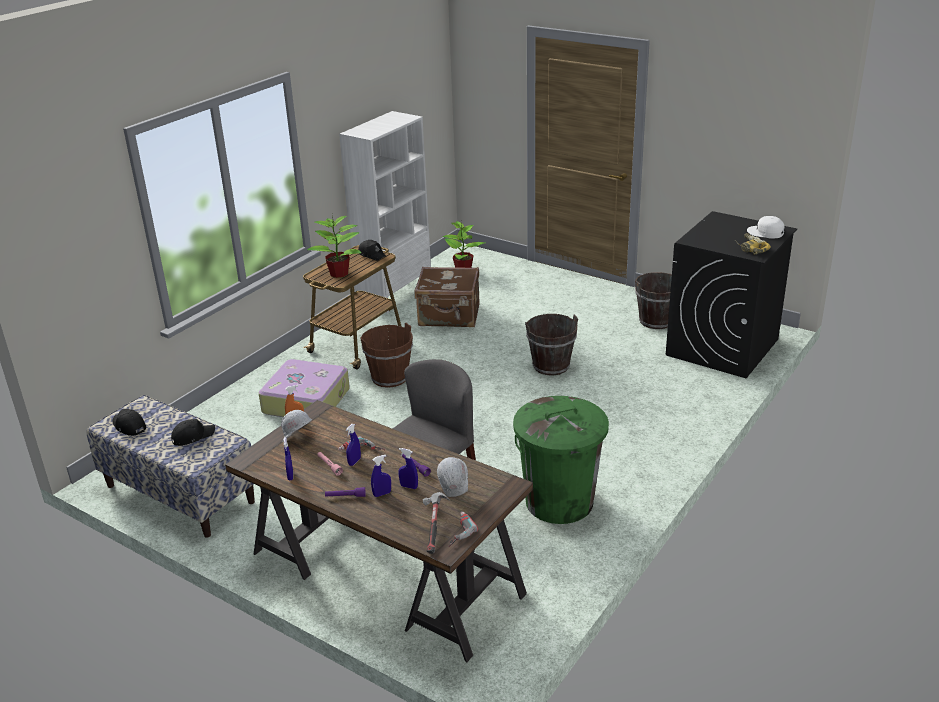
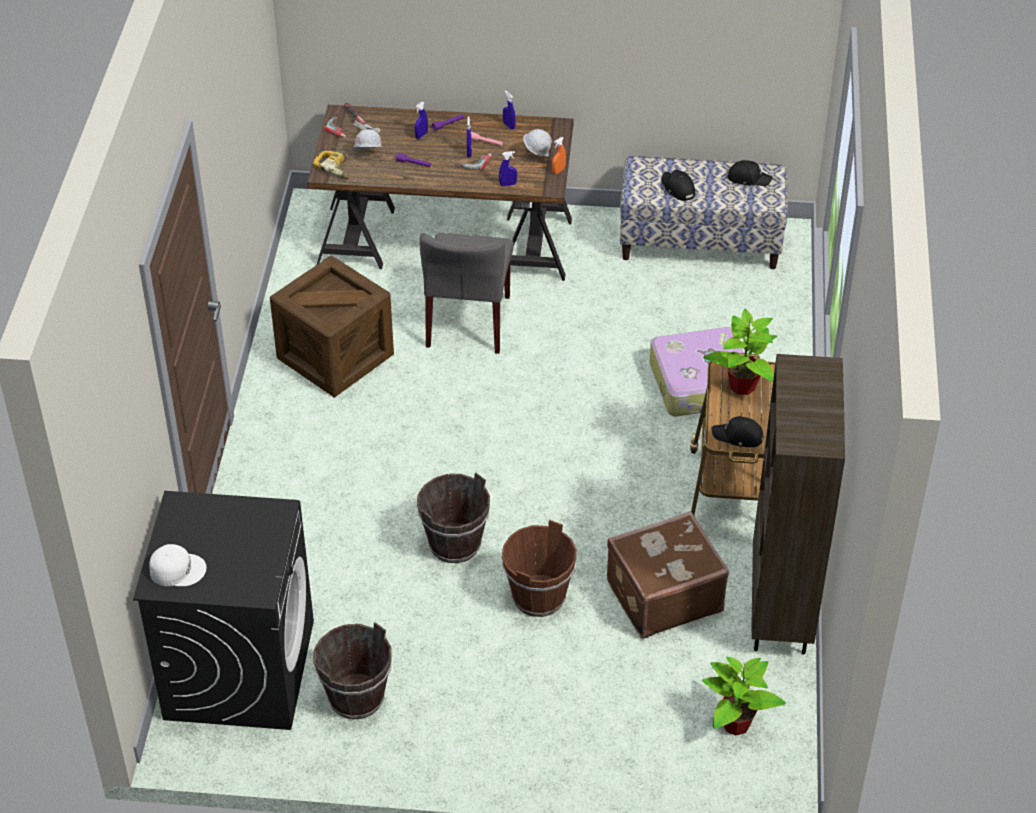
camera: 150 degrees right, 15 degrees up
(192, 436) = (677, 188): black cap -> black cap turned 120 degrees clockwise
(390, 378) = (639, 451): brown bucket -> brown bucket (538, 596)
(394, 296) = (781, 612): white bookcase -> brown bookcase
(409, 486) = (405, 147): blue spray bottle -> blue spray bottle (508, 184)
(559, 502) = (335, 356): green trash can -> crate
(750, 248) = (190, 518): power drill -> power drill (337, 166)

